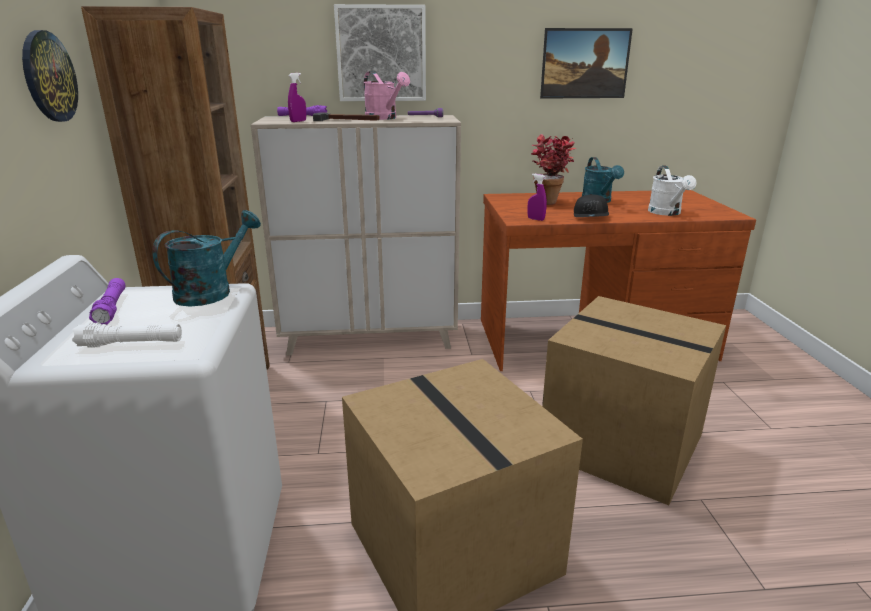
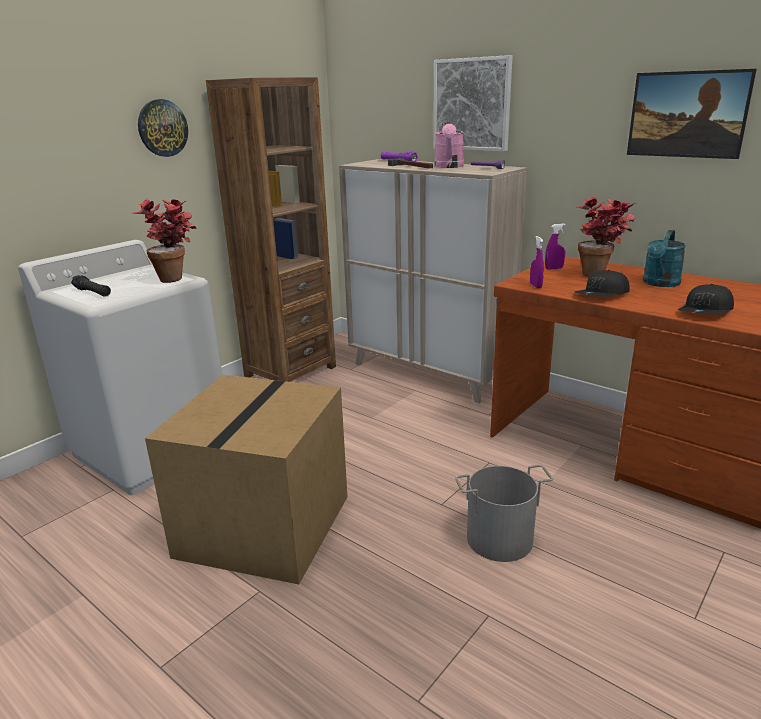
camera: 45 degrees right, 0 degrees up
(111, 308) = (126, 274): purple flashlight -> none
(131, 344) = (92, 292): white flashlight -> black flashlight
(211, 291) = (177, 278): turquoise watering can -> potted plant
(298, 121) = (377, 165): purple spray bottle -> purple spray bottle (554, 268)
(624, 443) = (500, 539): cardboard box -> grey bucket
(667, 213) = (706, 312): white watering can -> black cap

